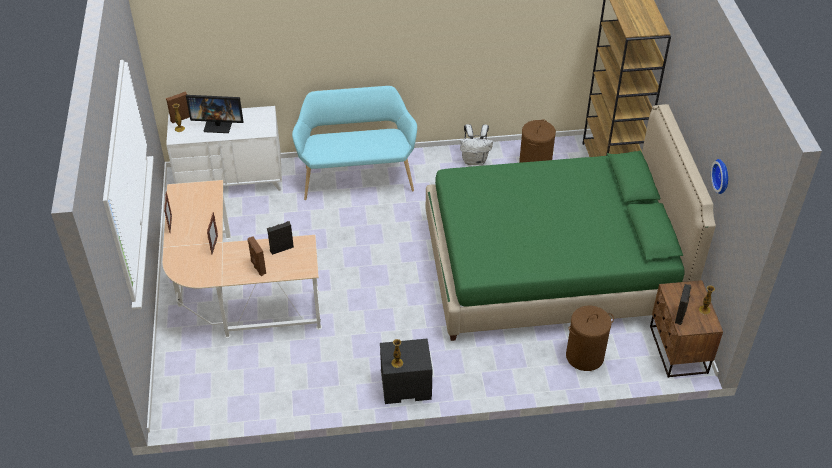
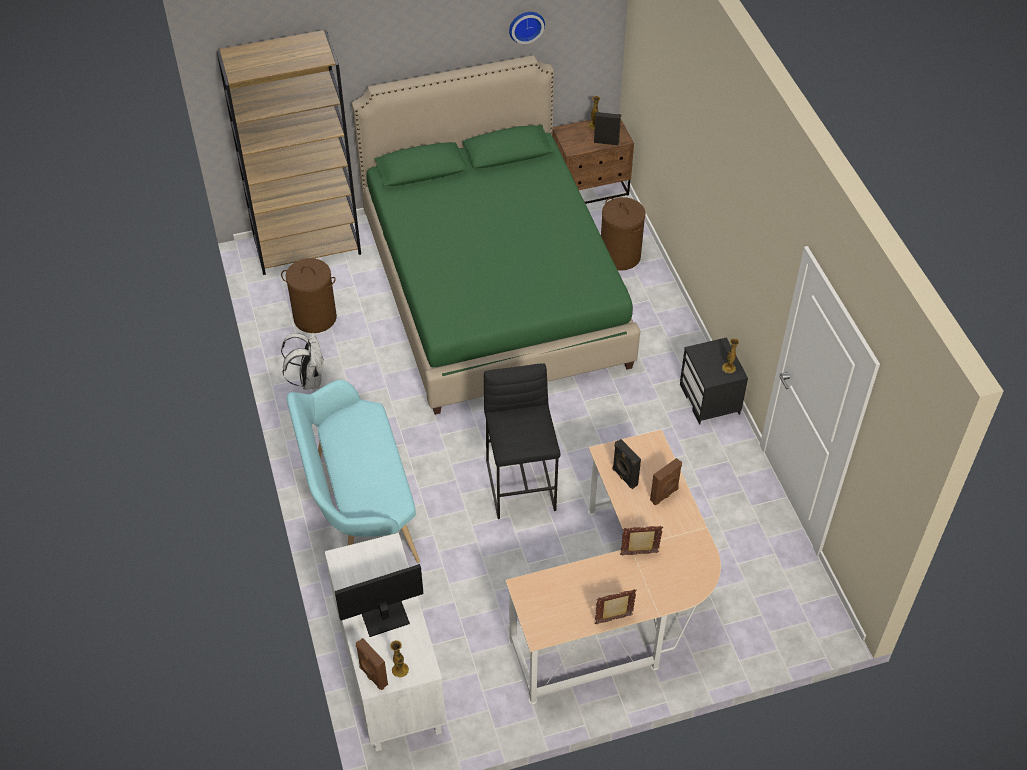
camera: 100 degrees left, 5 degrees up
(218, 125) = (384, 616): monitor -> monitor turned 105 degrees counterclockwise
(352, 258) = (521, 485): none -> black stool

